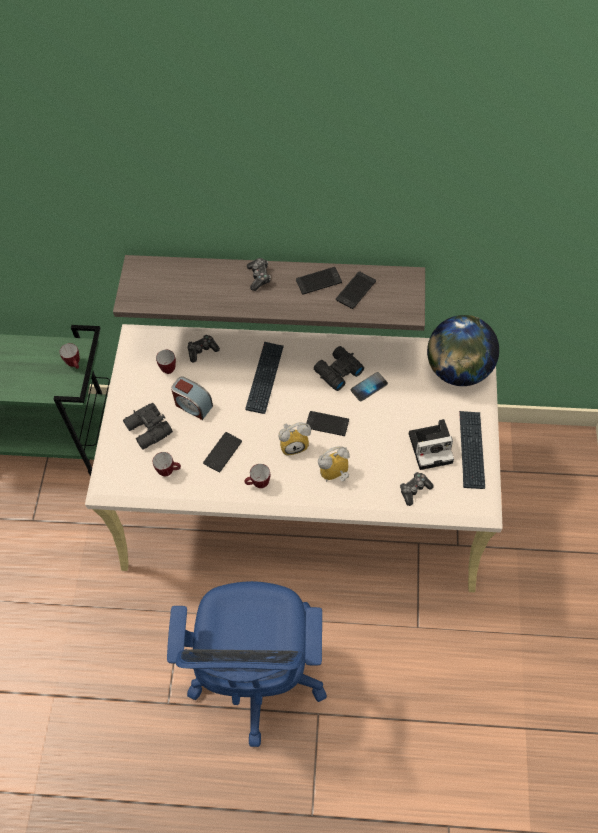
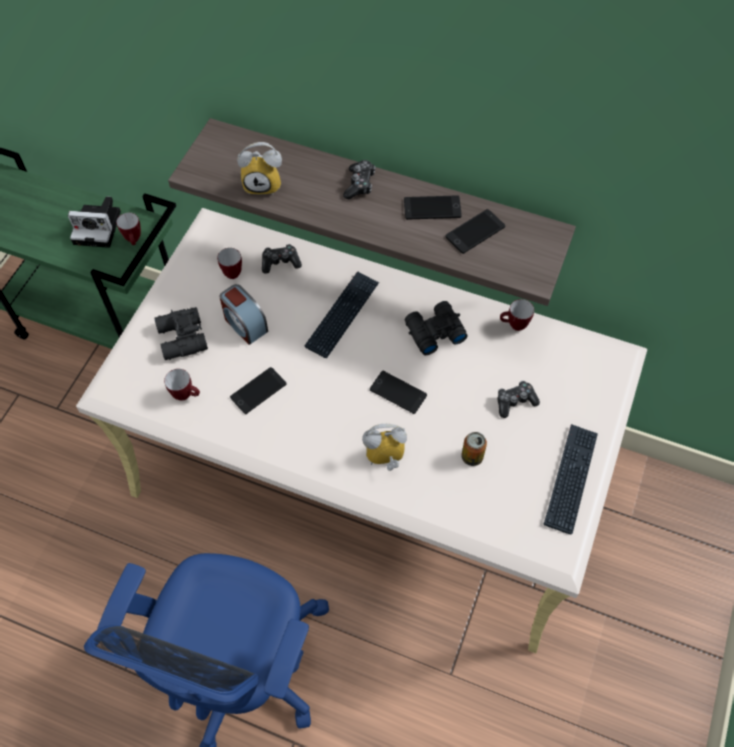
camera: 15 degrees right, 0 degrees up
(258, 484) = (286, 443): mug -> mug (514, 326)
(294, 444) = (348, 405): alarm clock -> alarm clock (264, 184)
(369, 387) = (466, 362): phone -> none
(397, 455) = (472, 457): none -> can
(414, 490) = (479, 508): game controller -> game controller (515, 401)
(432, 447) = (520, 460): camera -> camera (99, 227)
(458, 370) = (587, 372): globe -> none

